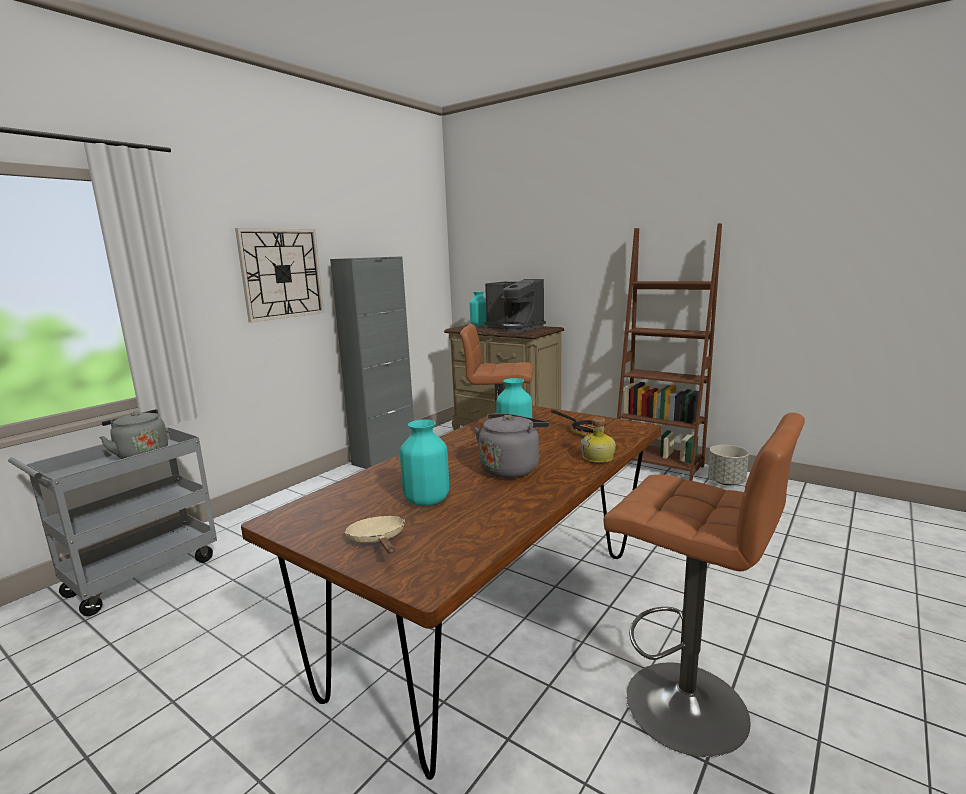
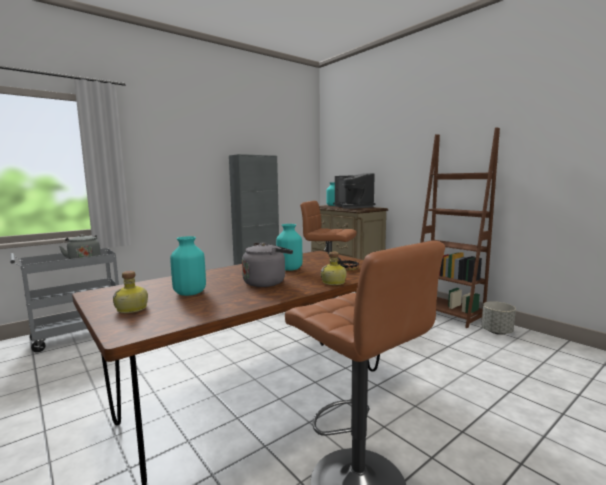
camera: 15 degrees right, 5 degrees down
(282, 274) = (195, 162): wall clock -> none
(378, 540) = (132, 309): beige frying pan -> bottle

